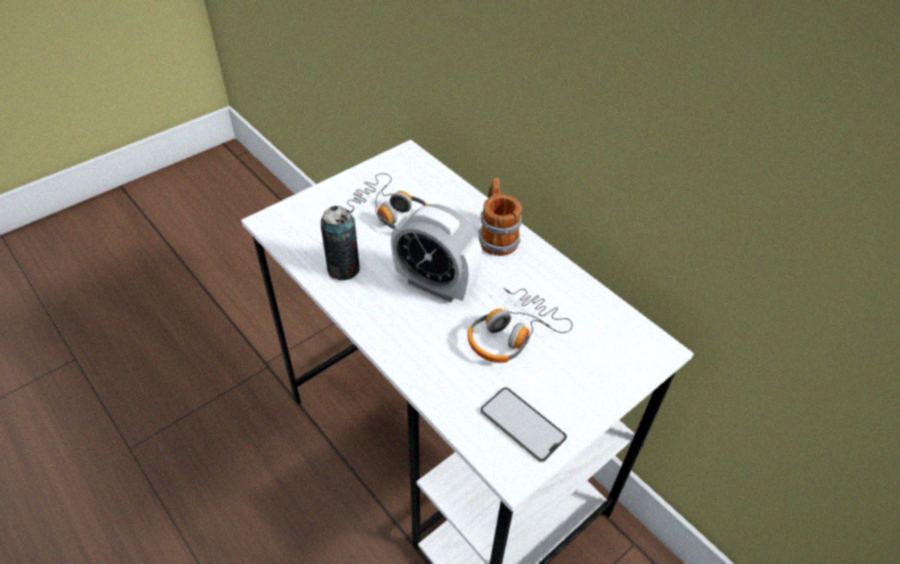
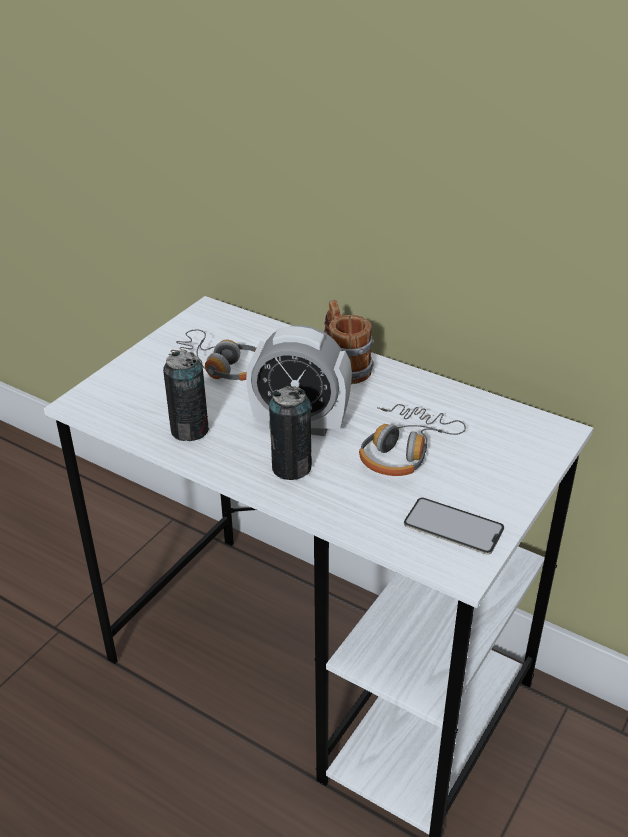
camera: 15 degrees left, 10 degrees down
(410, 327) = (291, 467): none -> can

